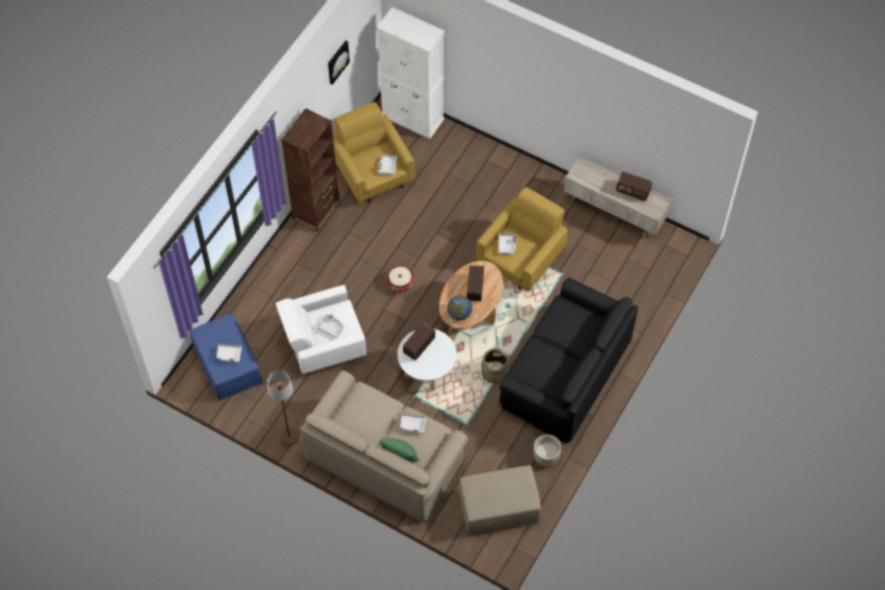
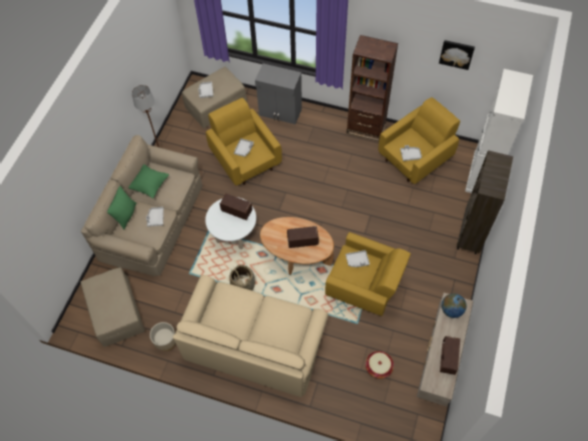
camera: 80 degrees right, 0 degrees up
(227, 364) = (216, 105): blue ottoman -> beige ottoman
(263, 294) = (280, 112): none -> grey cabinet
(323, 343) = (245, 159): white armchair -> yellow armchair
(365, 427) = (150, 185): none -> green pillow
(400, 283) = (313, 199): basket -> basket (378, 367)
(459, 314) = (273, 234): globe -> globe (451, 310)
(486, 149) = (470, 236): none -> brown bookcase
(565, 372) = (254, 343): black sofa -> beige sofa

